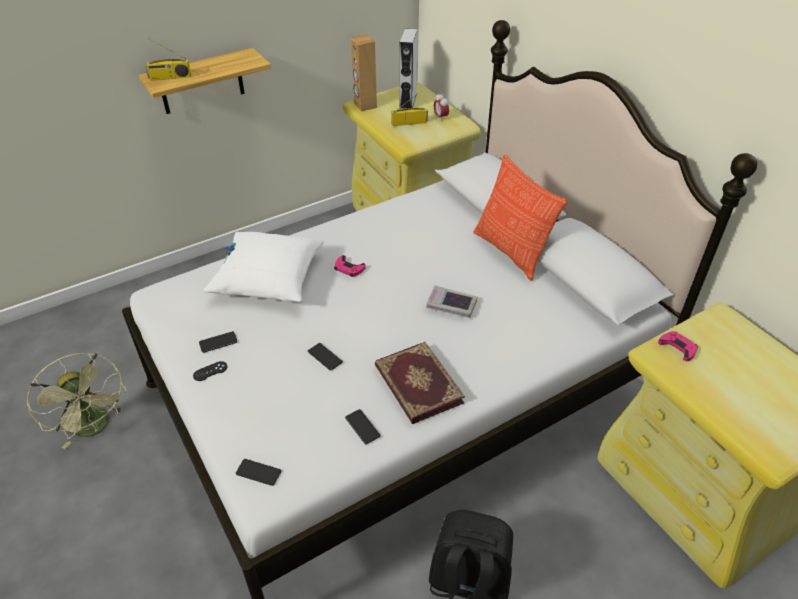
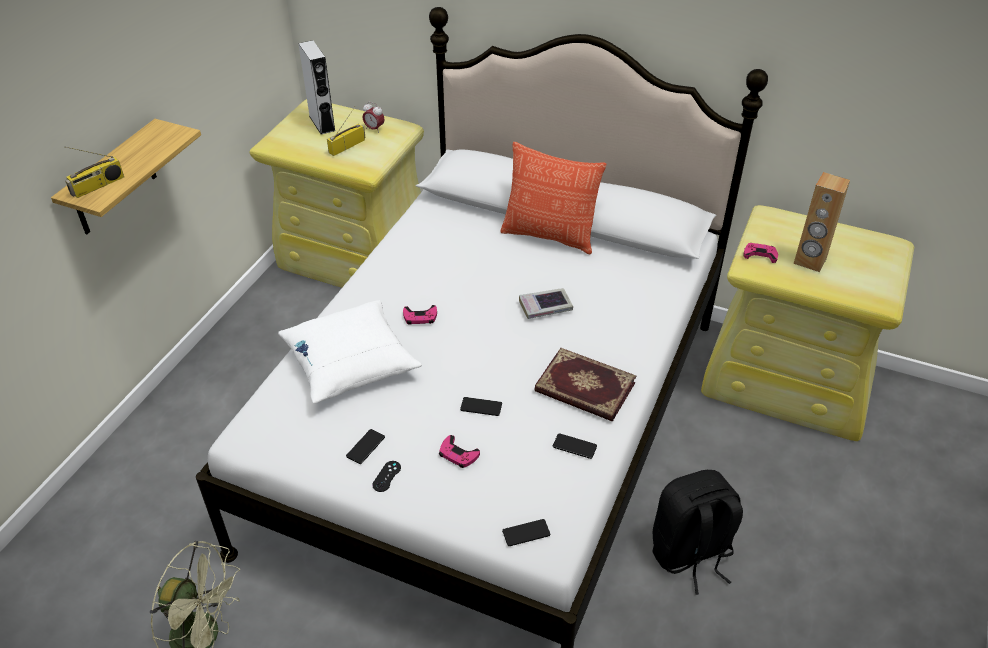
camera: 35 degrees left, 0 degrees up
(272, 383) = (458, 454): none -> pink game controller
(364, 105) = (279, 144): brown speaker -> brown speaker (809, 261)

